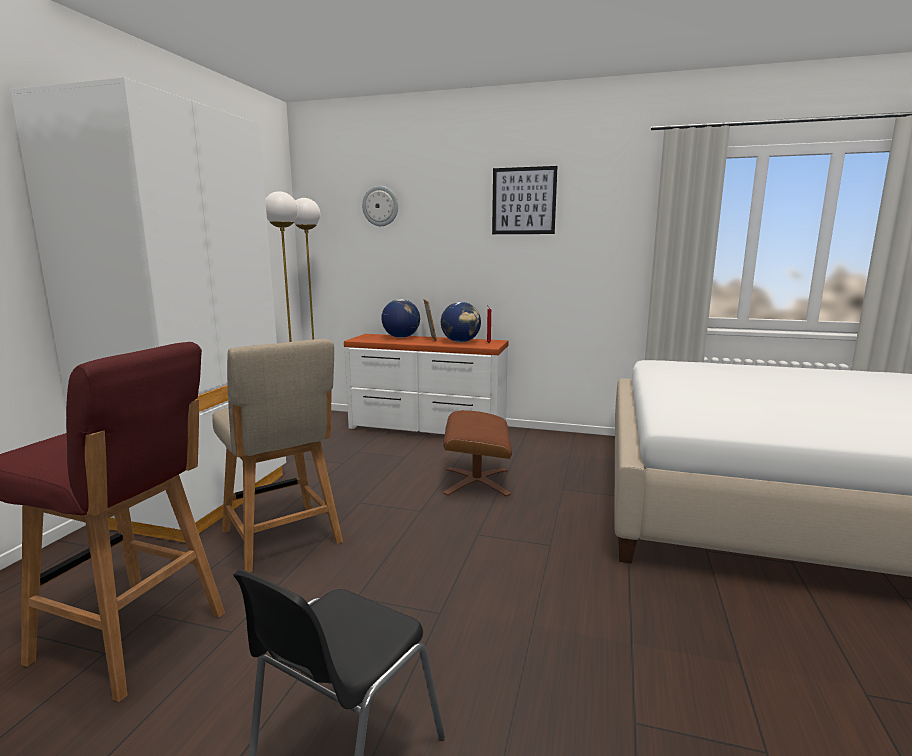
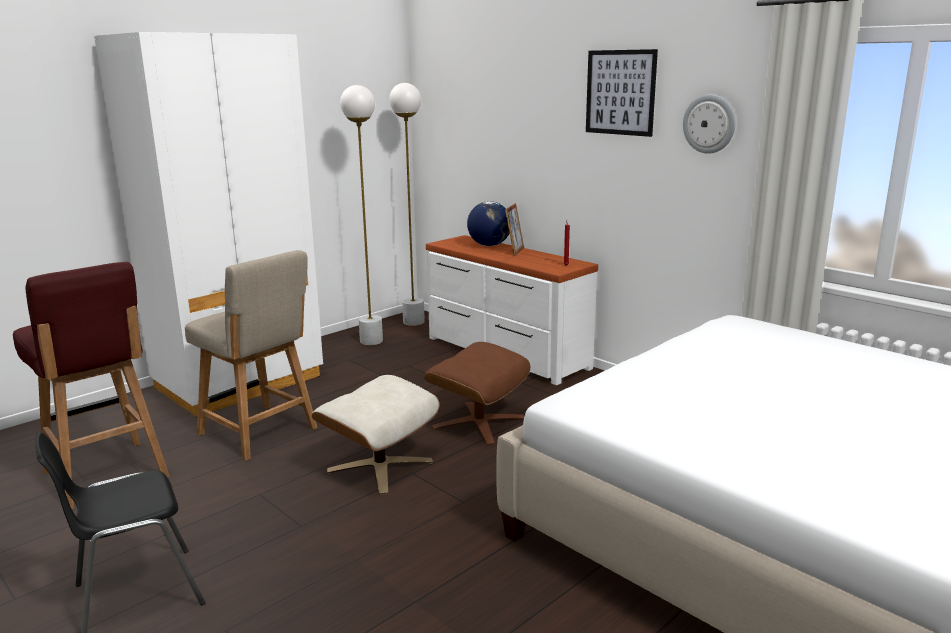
camera: 30 degrees right, 5 degrees up
(283, 539) = (261, 433): beige chair -> beige chair turned 45 degrees counterclockwise
(380, 206) = (482, 91): wall clock -> wall clock (709, 124)
(442, 536) = (380, 466): none -> beige ottoman
(461, 342) = (538, 260): globe -> none

